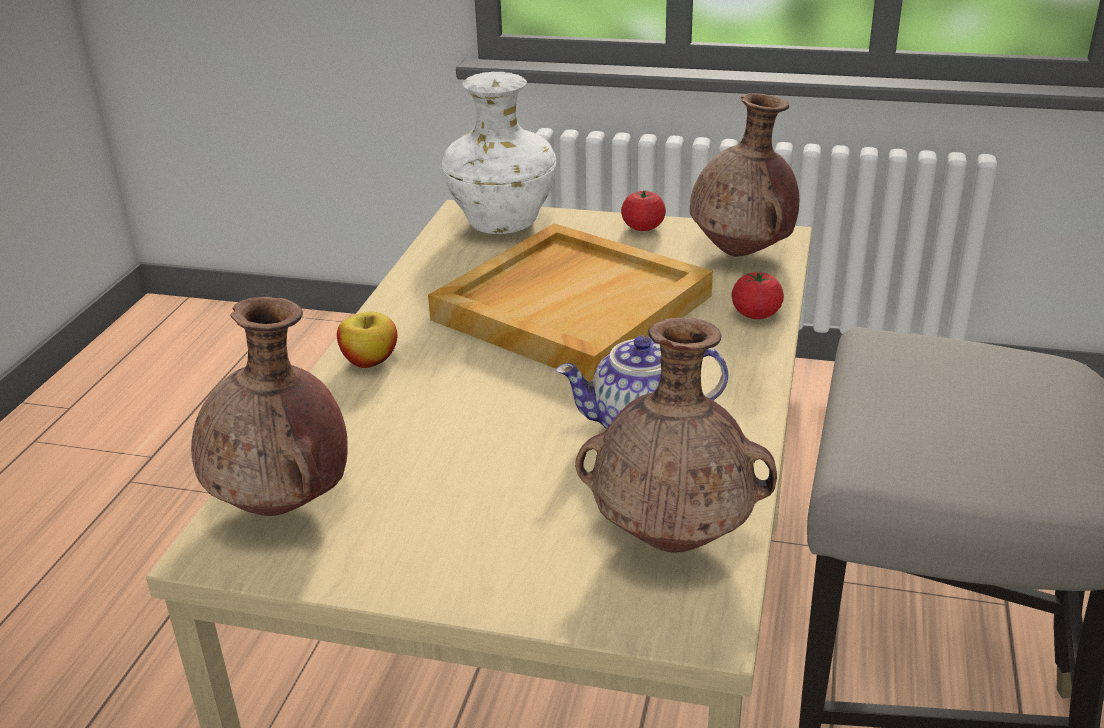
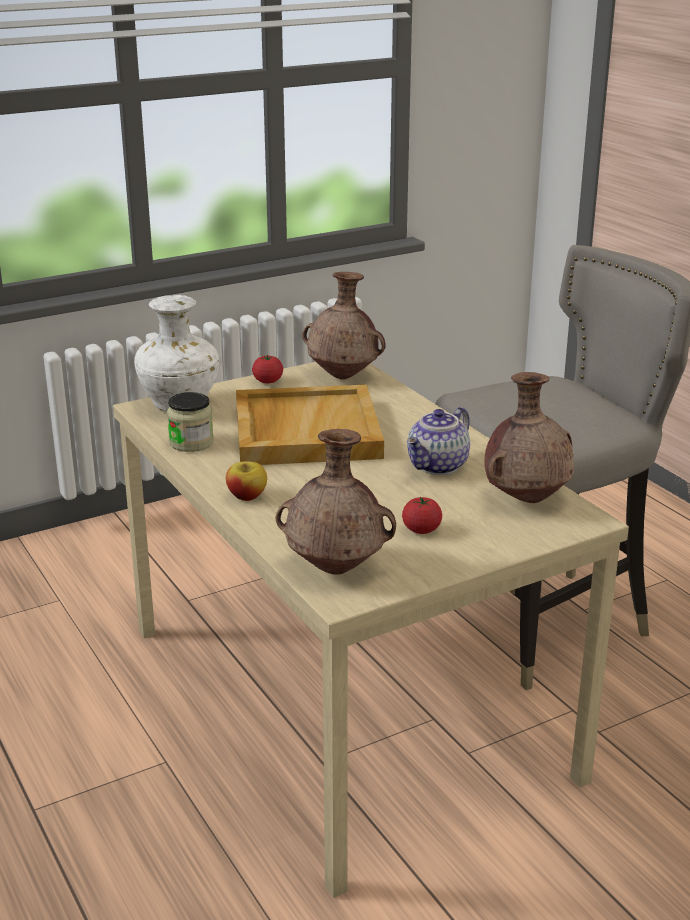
camera: 45 degrees left, 5 degrees down
(435, 271) = (191, 442): none -> jar
(756, 314) = (402, 401): tomato -> tomato (421, 530)

